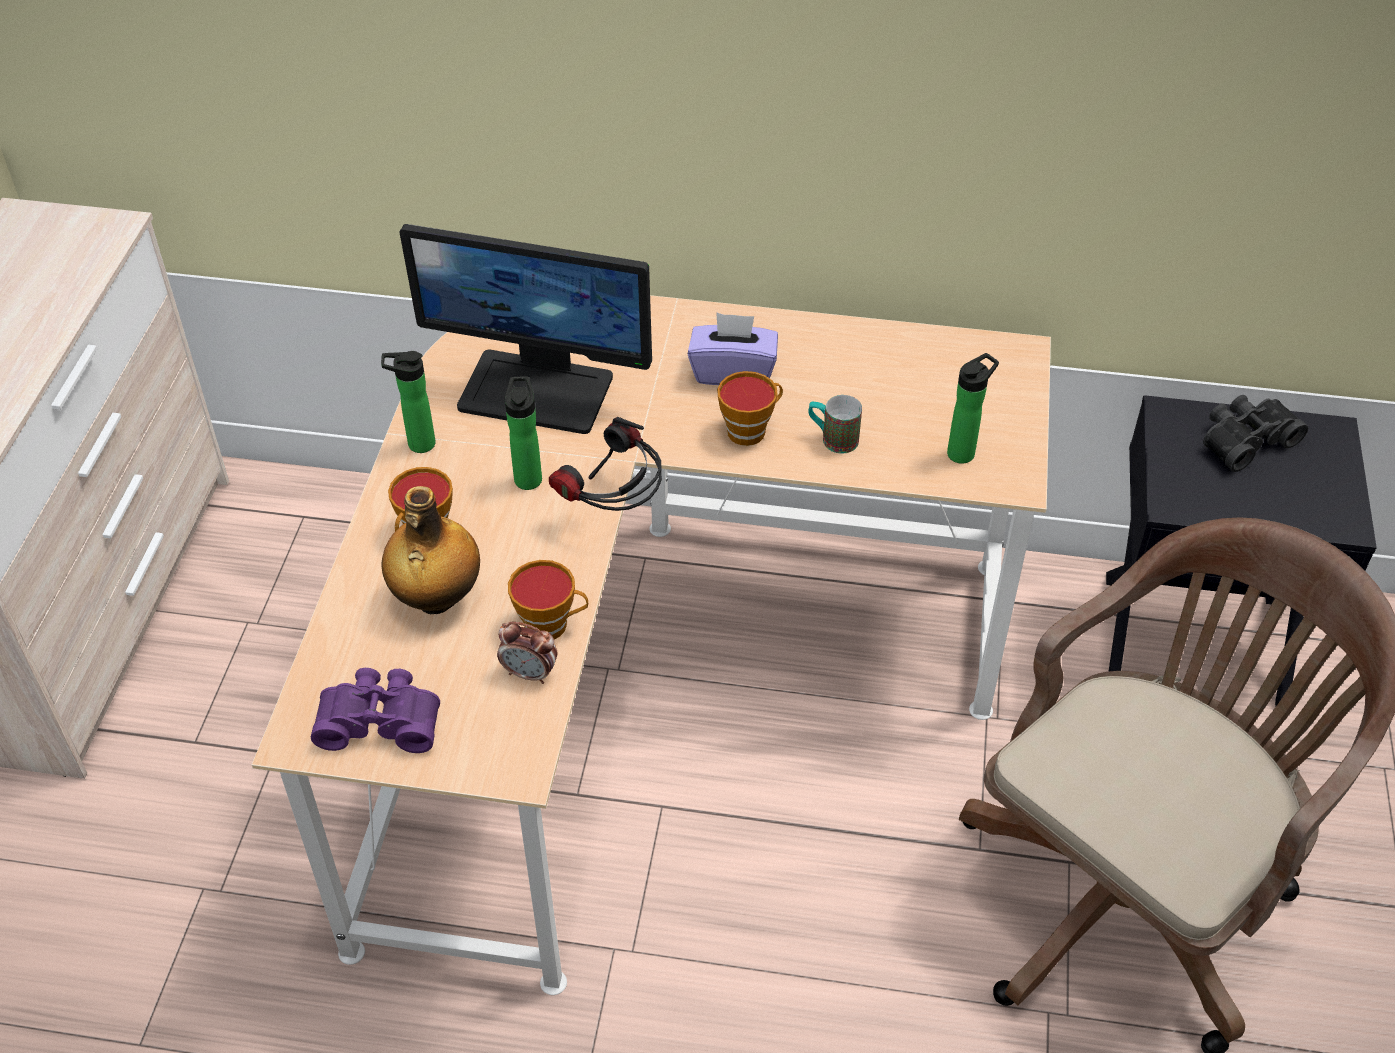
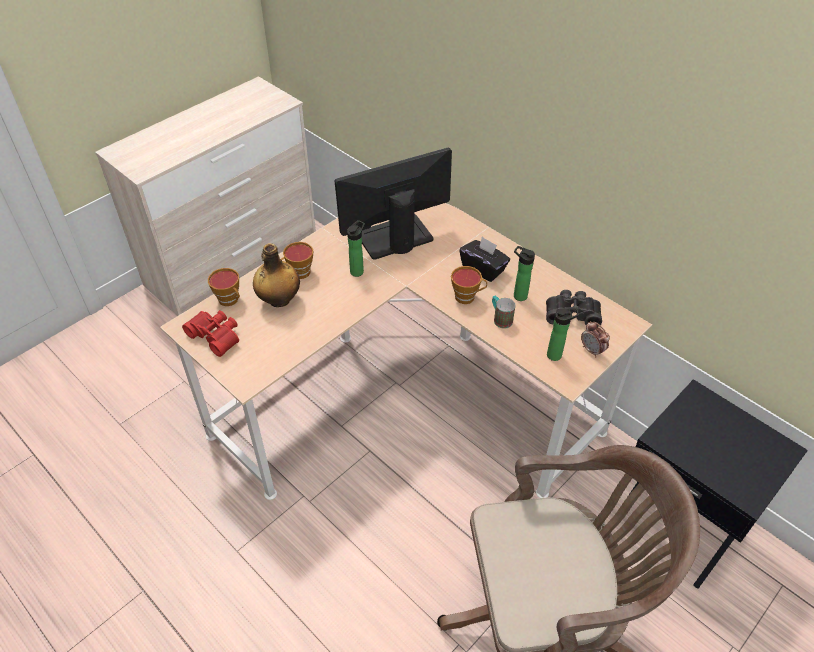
camera: 35 degrees right, 0 degrees up
(380, 720) = (216, 335): purple binoculars -> red binoculars
(417, 444) = (328, 237): bottle -> bottle (518, 295)
(530, 673) = (285, 348): alarm clock -> alarm clock (592, 350)
(538, 390) = (394, 238): monitor -> monitor turned 105 degrees clockwise
(551, 625) = (311, 334): cup -> cup (230, 300)
(613, 510) = (378, 301): headphones -> none
(733, 371) = (483, 269): purple tissue box -> black tissue box
(1244, 439) = (729, 427): black binoculars -> black binoculars (572, 313)

